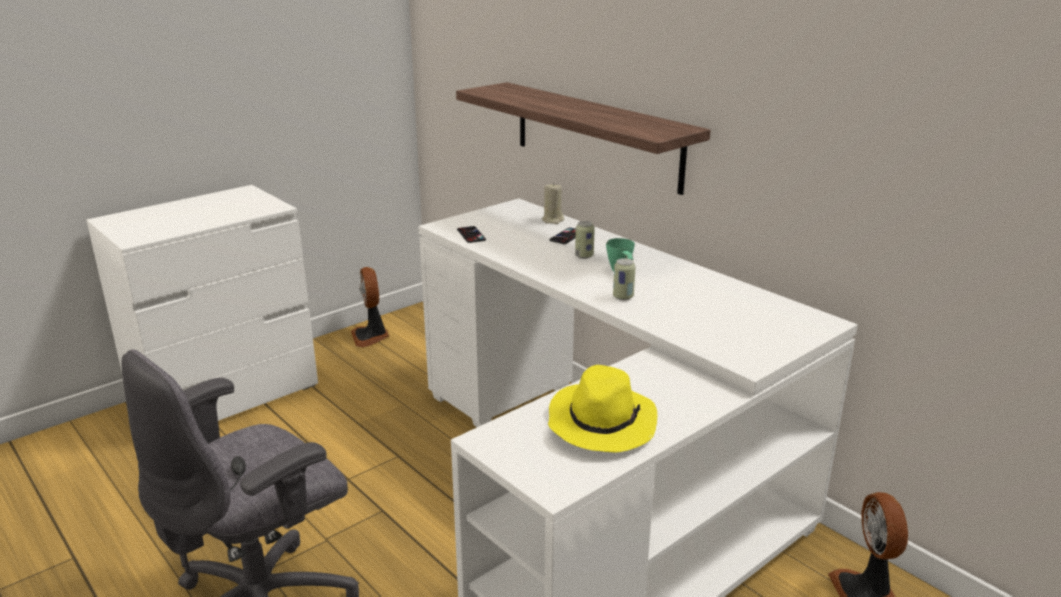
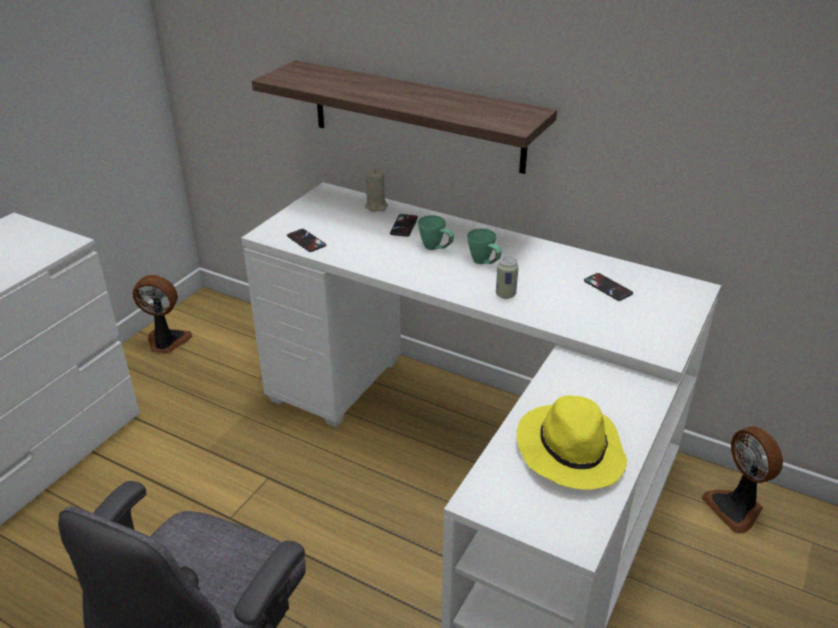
camera: 20 degrees left, 10 degrees up
(371, 336) = (166, 342): fan -> fan turned 135 degrees clockwise
(584, 256) = (436, 248): can -> green mug
(731, 307) = (608, 287): none -> phone

